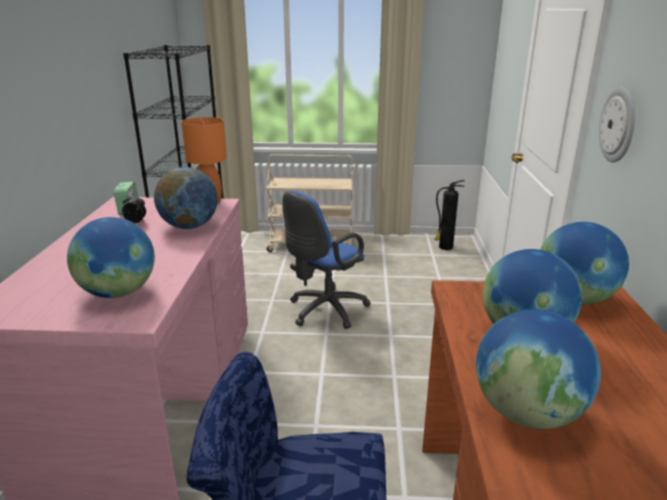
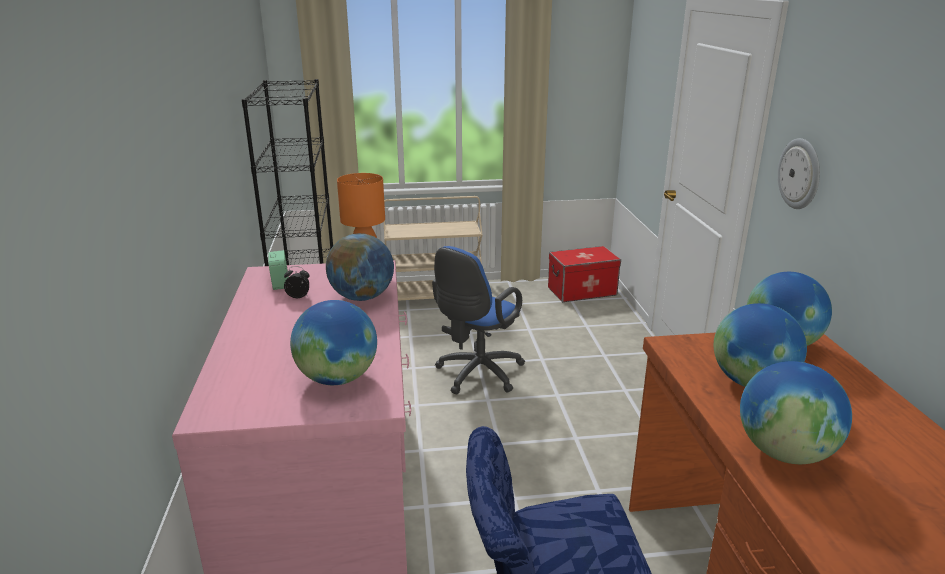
camera: 10 degrees left, 0 degrees up
(444, 247) = (582, 291): fire extinguisher -> storage box

